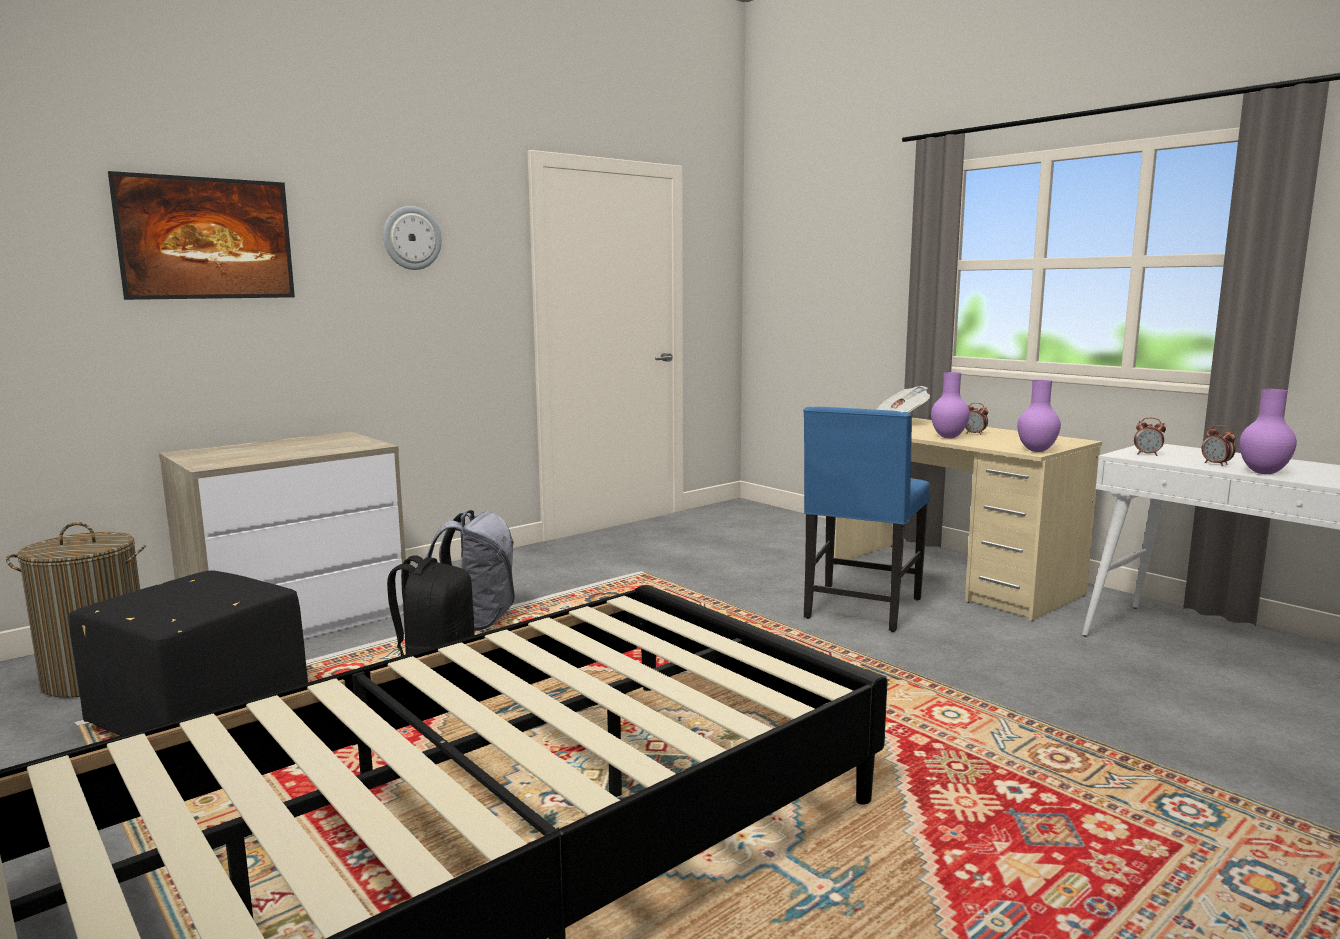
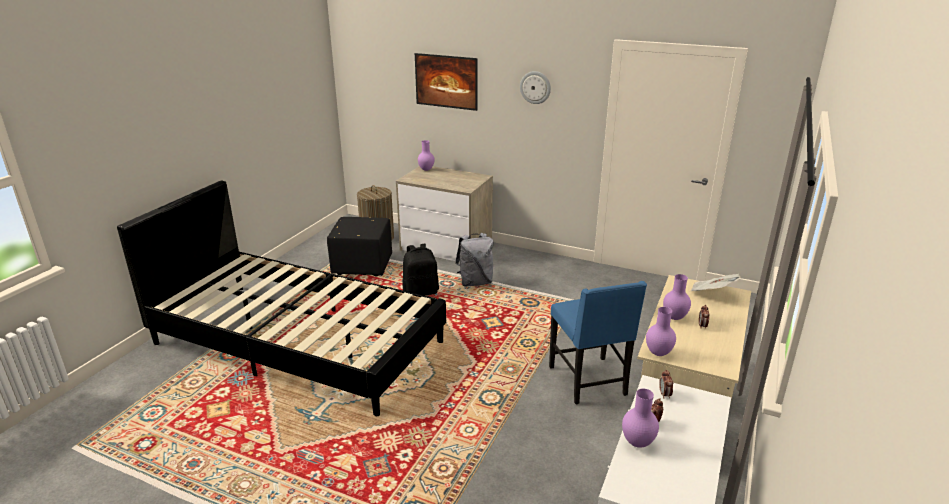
camera: 65 degrees right, 15 degrees up
(201, 452) = (426, 170): none -> purple vase
(860, 609) = (589, 381): blue chair -> blue chair turned 105 degrees counterclockwise

